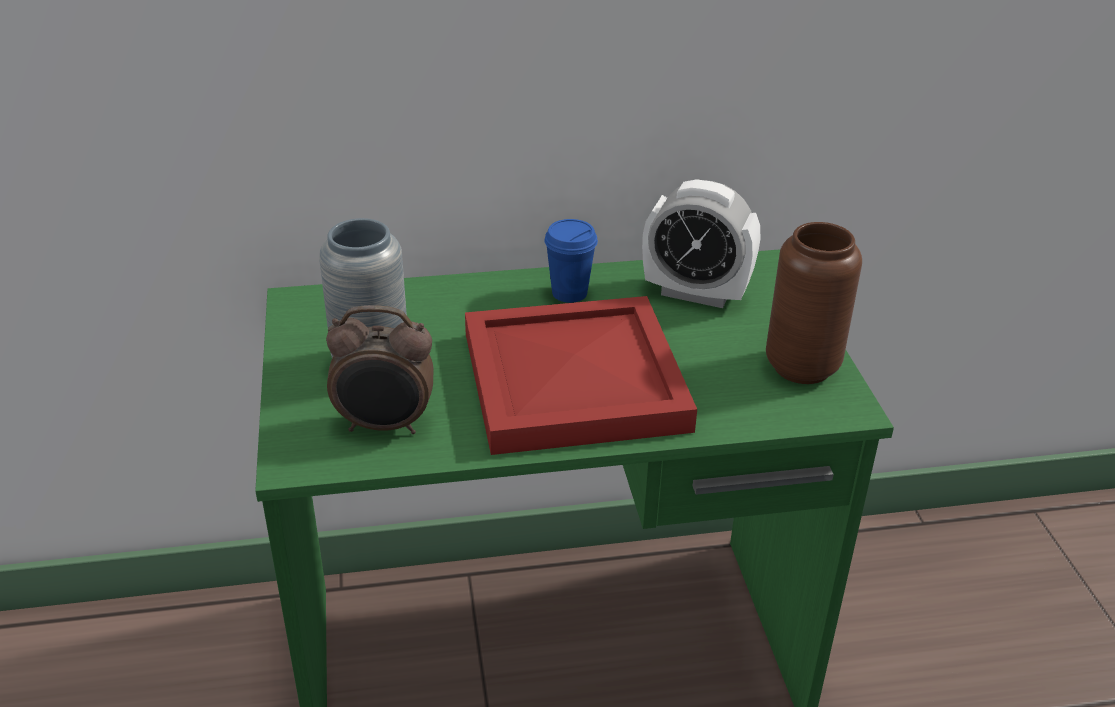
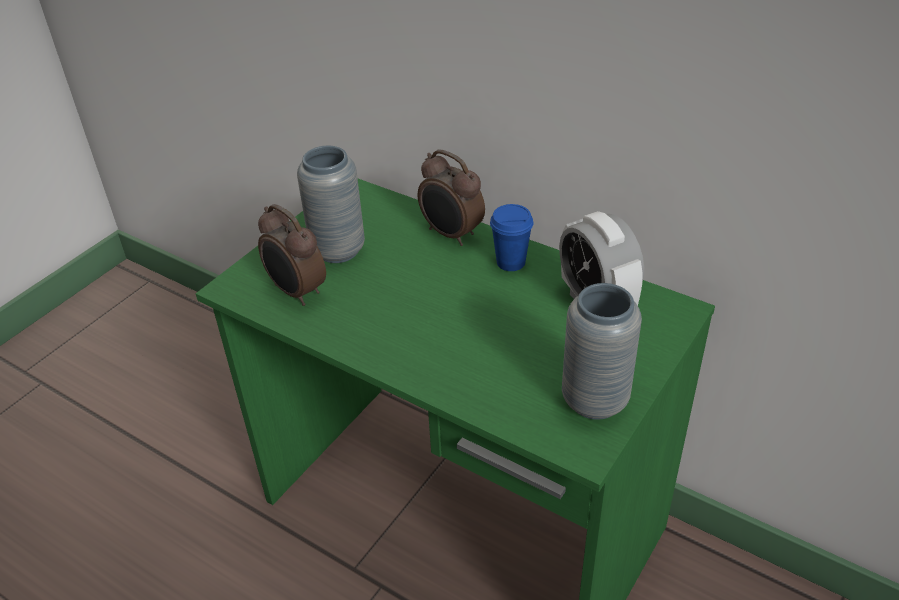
camera: 45 degrees right, 5 degrees up
(474, 295) = (451, 234): none -> alarm clock
(571, 383) = (428, 324): red tray -> none
(802, 367) = (594, 400): brown vase -> grey vase

